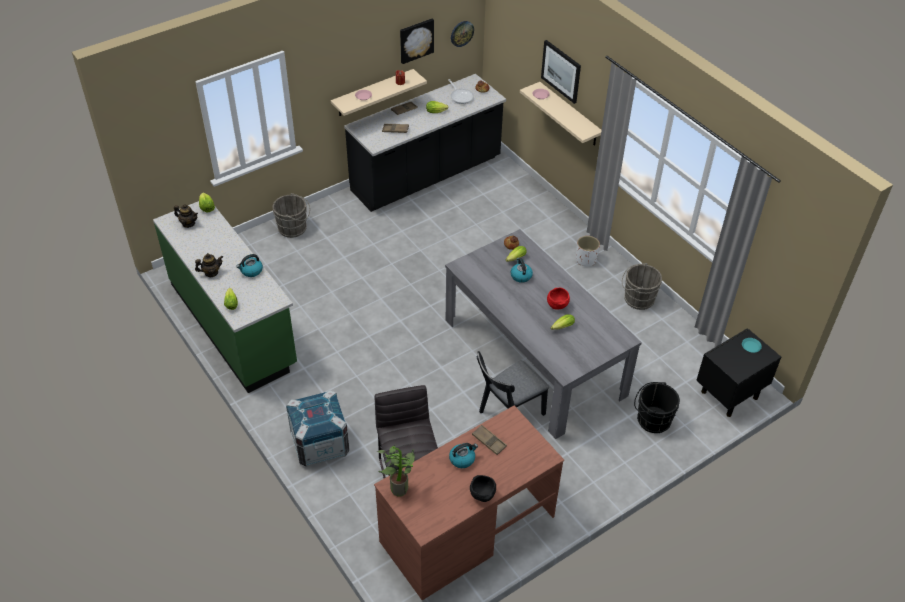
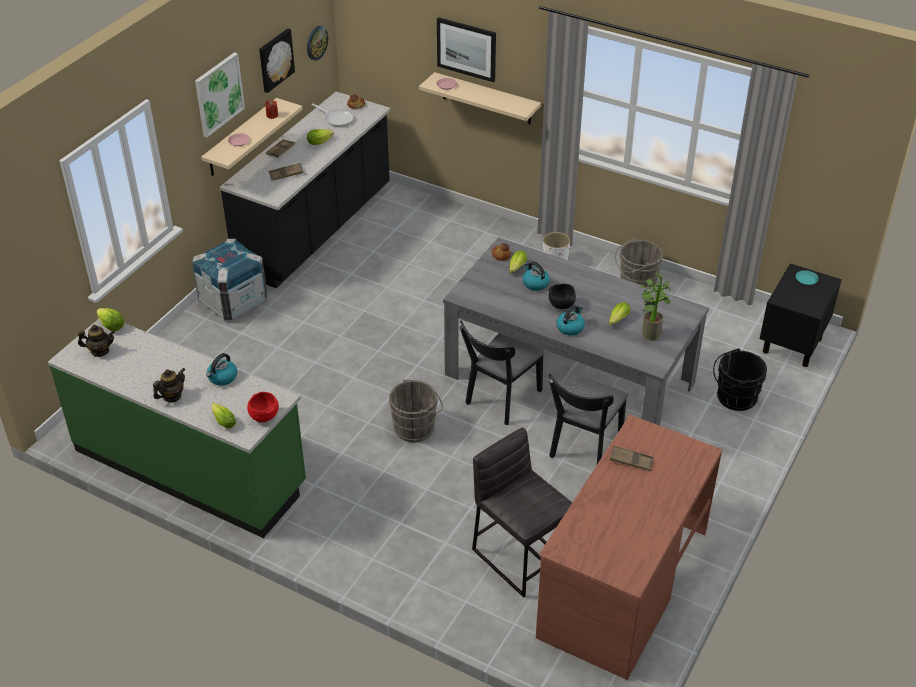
camera: 25 degrees left, 5 degrees down
(294, 228) = (193, 335): grey bucket -> grey bucket (416, 427)
(320, 444) = (392, 561): crate -> crate (233, 301)
(354, 57) = (218, 94): none -> picture
(399, 487) = (570, 545): potted plant -> potted plant (649, 332)
(462, 459) = (616, 489): kettle -> kettle (570, 327)
(472, 354) = (500, 400): none -> black chair
(483, 495) = (666, 518): black bowl -> black bowl (562, 305)
(557, 305) = (595, 300): red bowl -> red bowl (263, 416)

